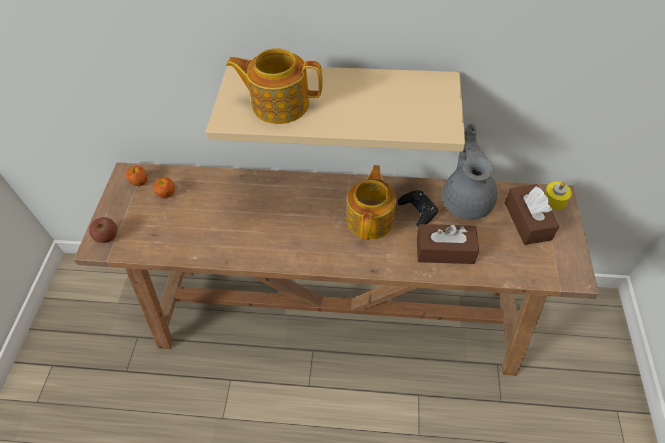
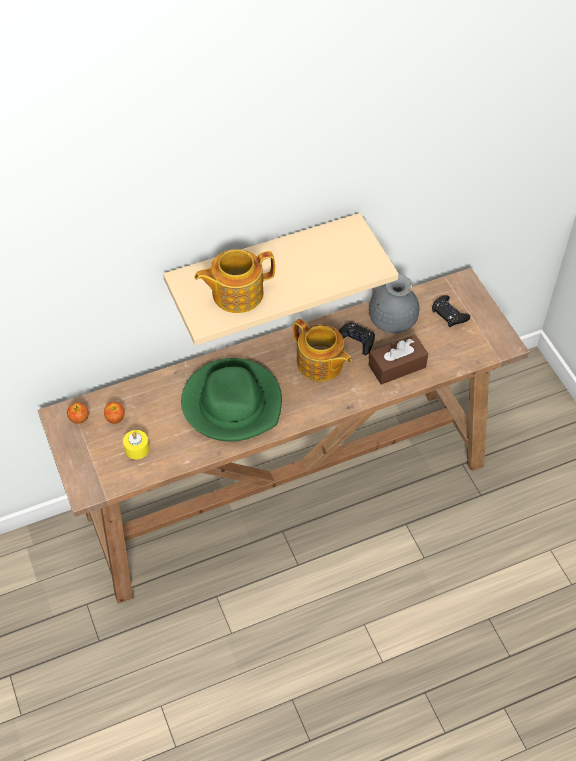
camera: 30 degrees left, 0 degrees up
(107, 236) = (89, 479): apple -> none
(269, 221) = (232, 403): none -> green hat
(371, 219) = (320, 364): teapot -> teapot turned 150 degrees clockwise
(527, 221) = (449, 314): brown tissue box -> black game controller
(554, 200) = (462, 287): yellow candle -> yellow candle (137, 449)

